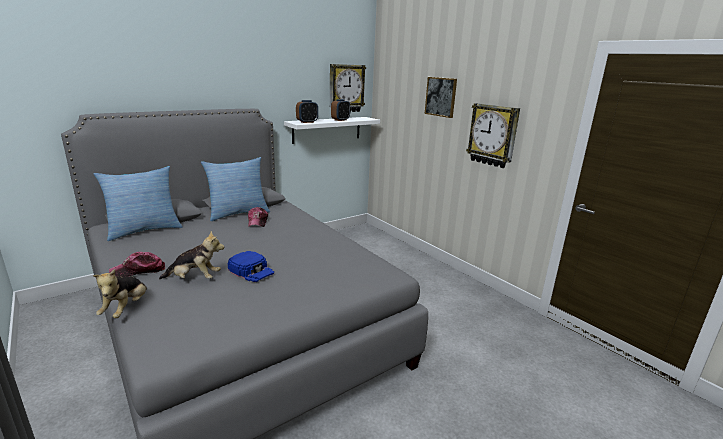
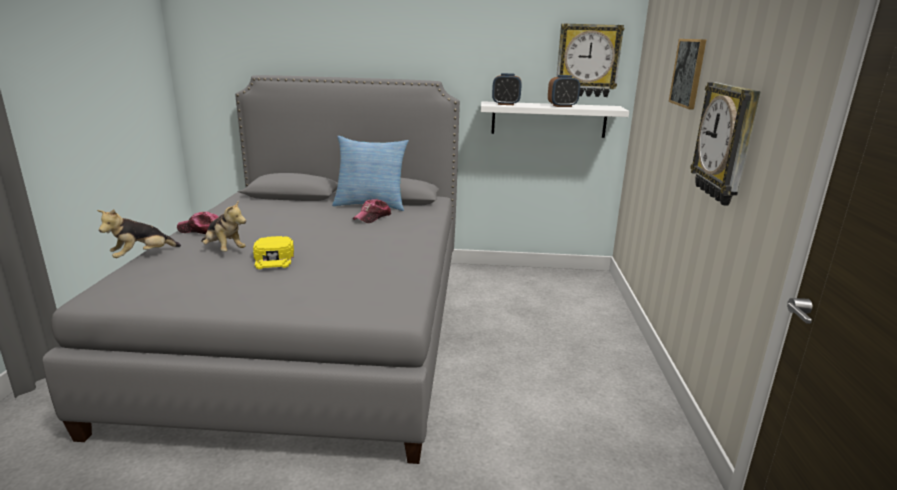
camera: 40 degrees right, 0 degrees up
(144, 230) = (269, 200): pillow -> none
(251, 270) = (274, 258): blue cap -> yellow cap

